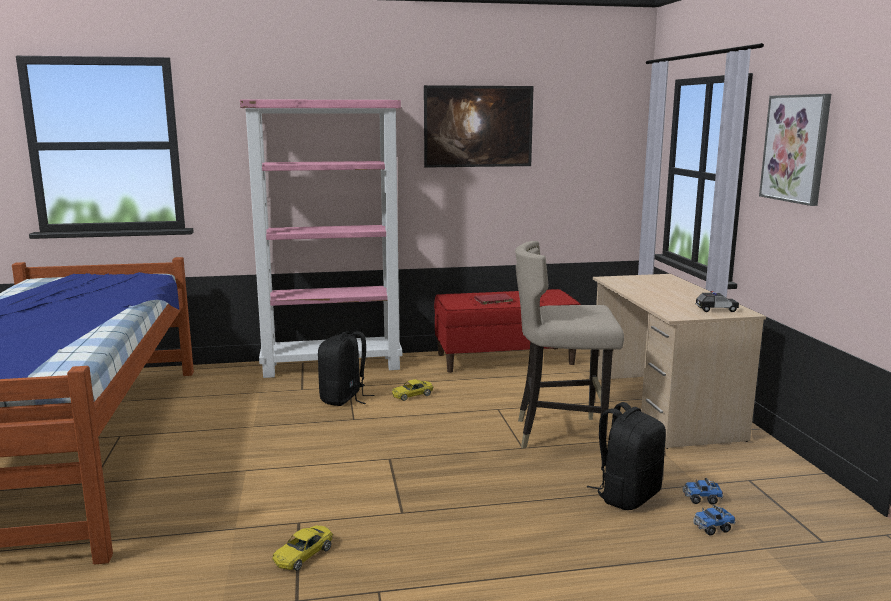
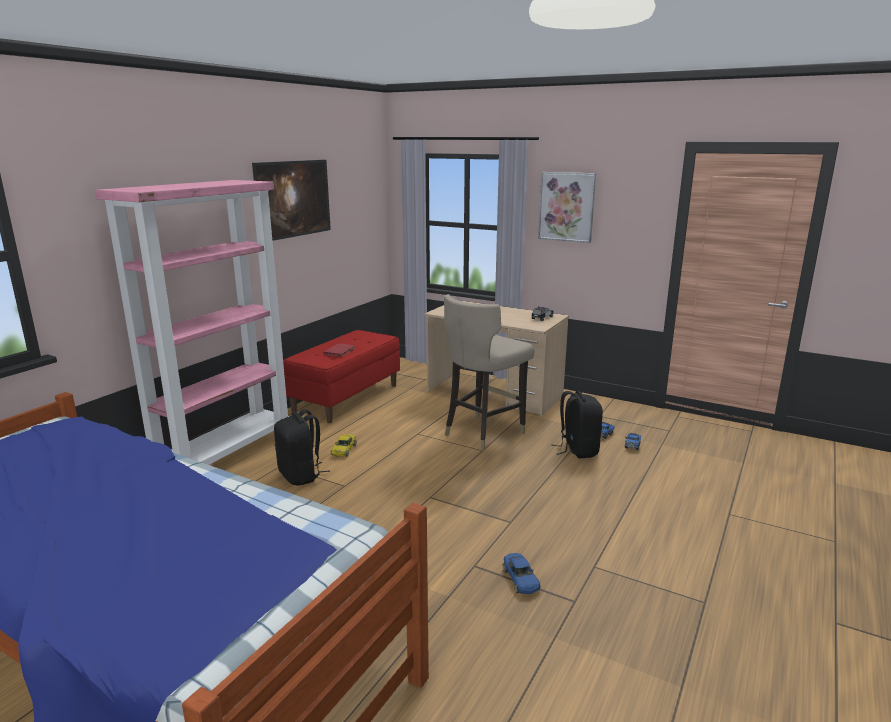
camera: 50 degrees left, 5 degrees up
(303, 555) = (520, 579): yellow toy car -> blue toy car

